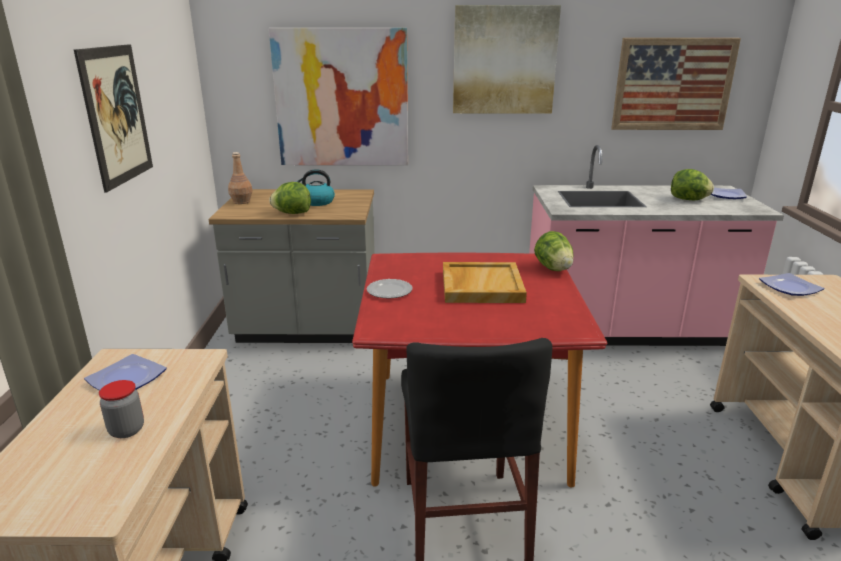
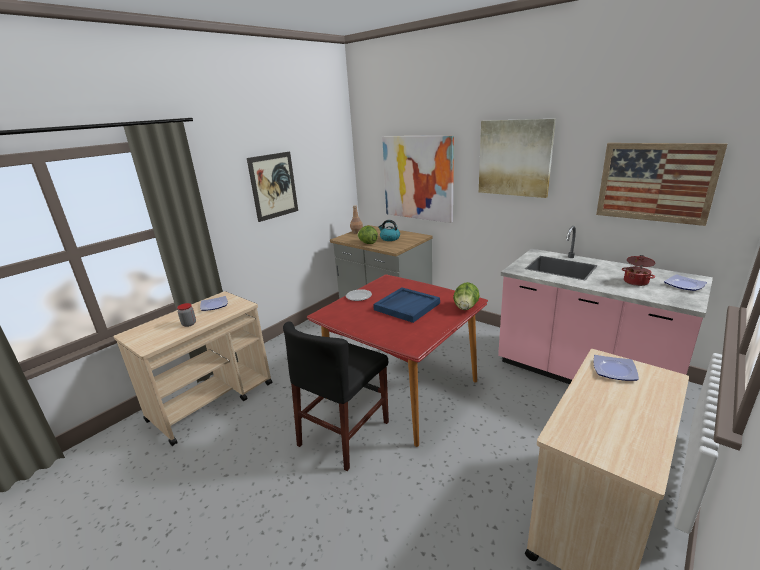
camera: 40 degrees right, 0 degrees up
(481, 286) = (407, 306): beige tray -> blue tray
(688, 200) = (636, 282): lettuce -> cooking pot

